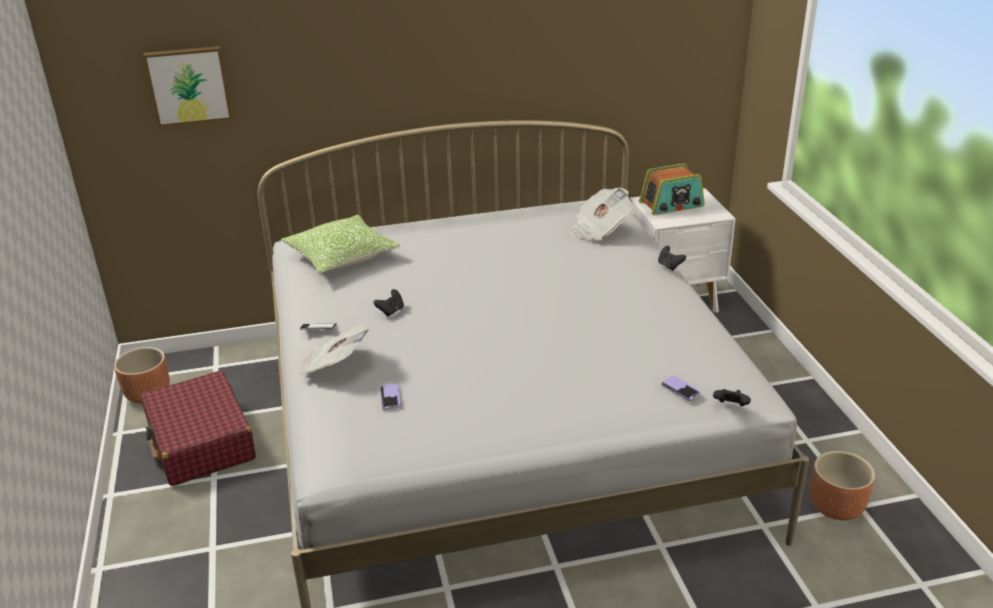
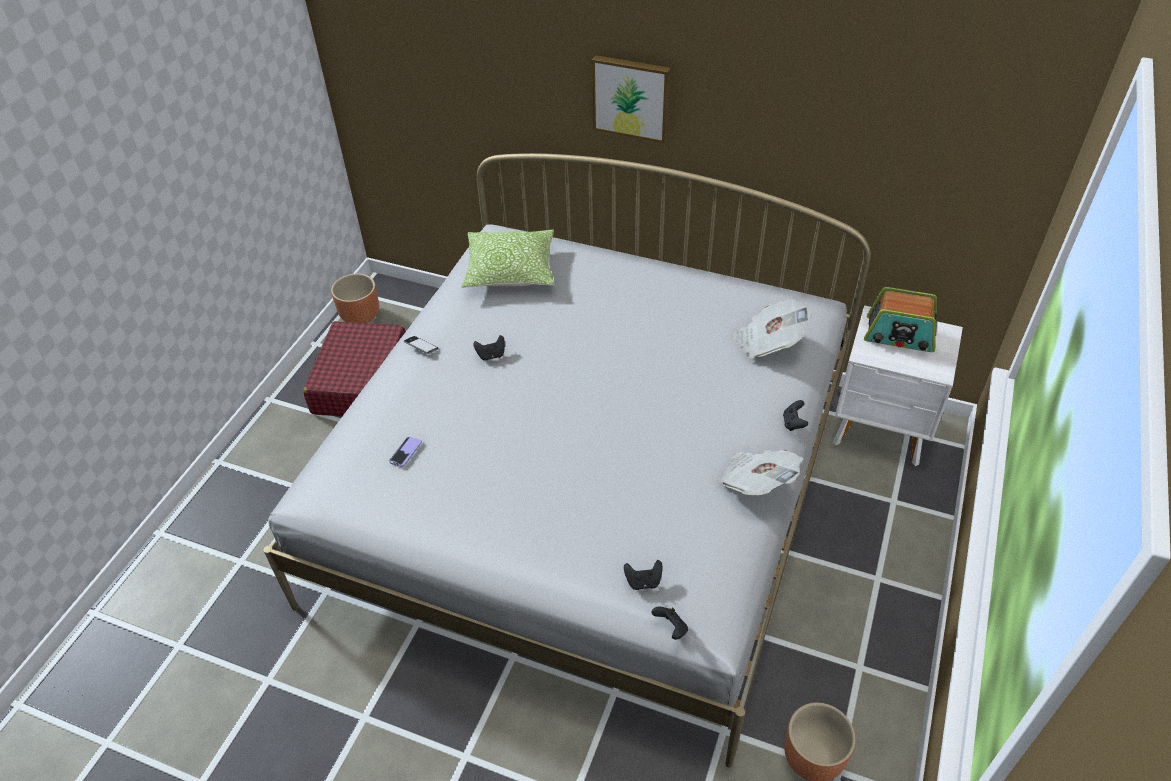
camera: 35 degrees right, 15 degrees up
(189, 85) = (424, 58): picture -> picture (632, 97)
(335, 365) = (399, 394): newspaper -> newspaper (756, 482)
(680, 389) = (643, 581): phone -> black game controller

